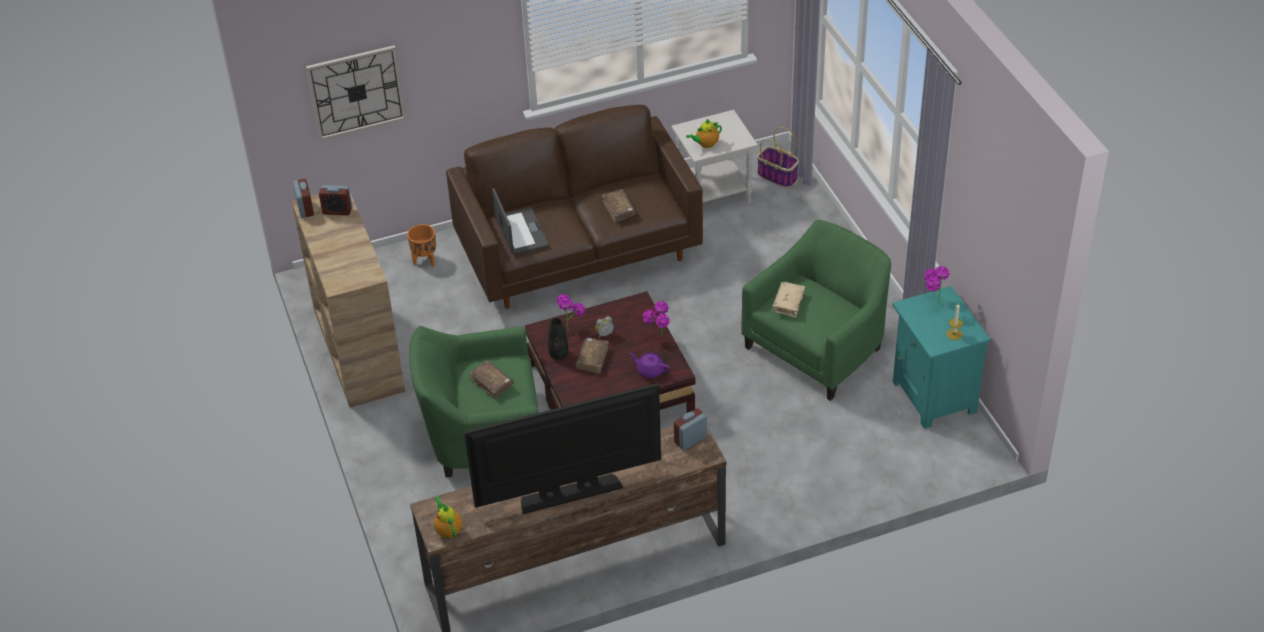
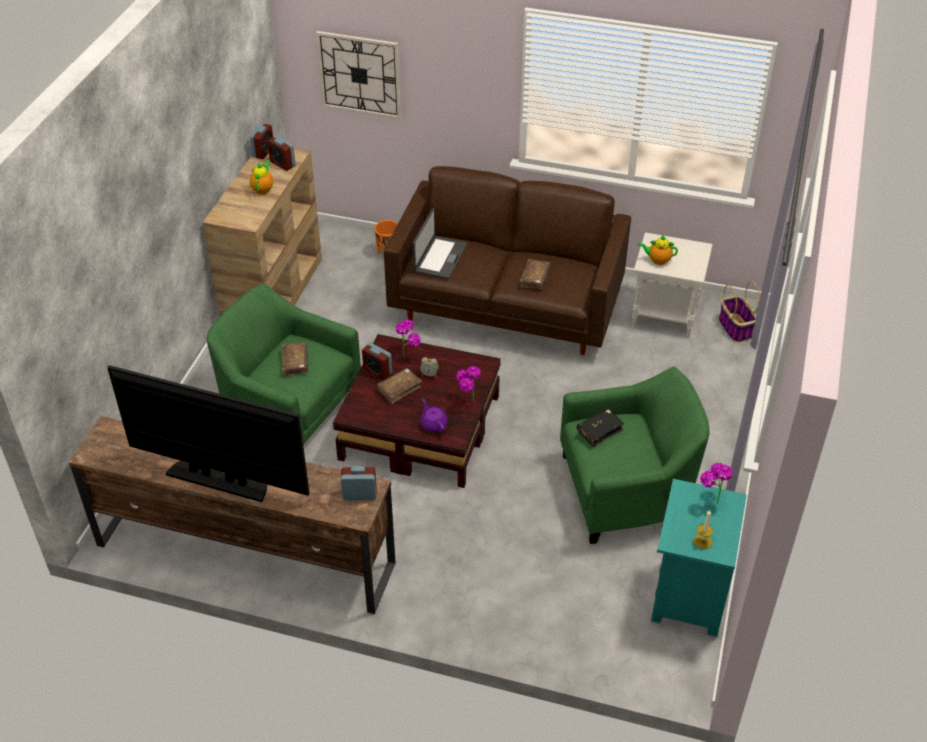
camera: 35 degrees right, 0 degrees up
(448, 530) = (101, 453): teapot -> teapot (263, 189)
(558, 355) = (377, 371): black vase -> alarm clock
(788, 303) = (599, 431): beige book -> black book

